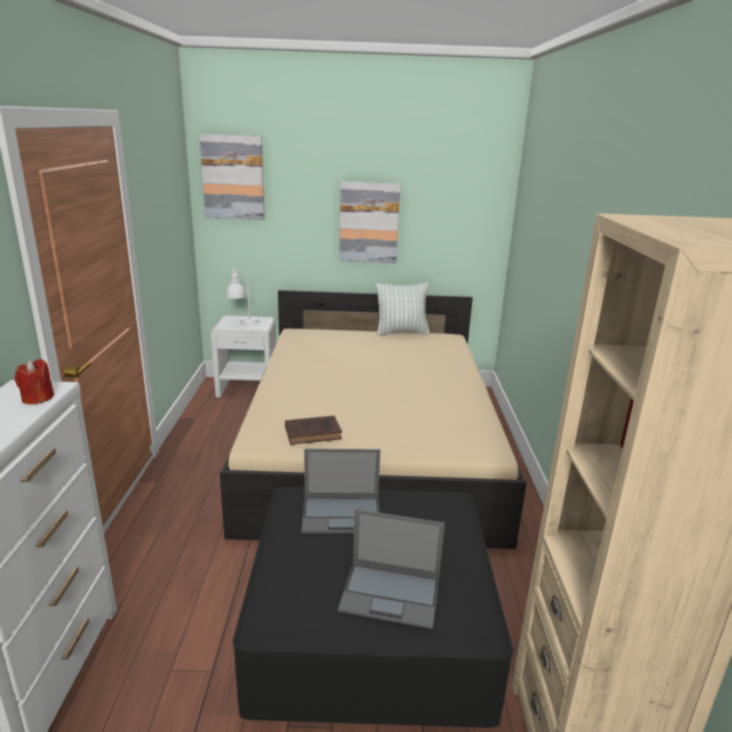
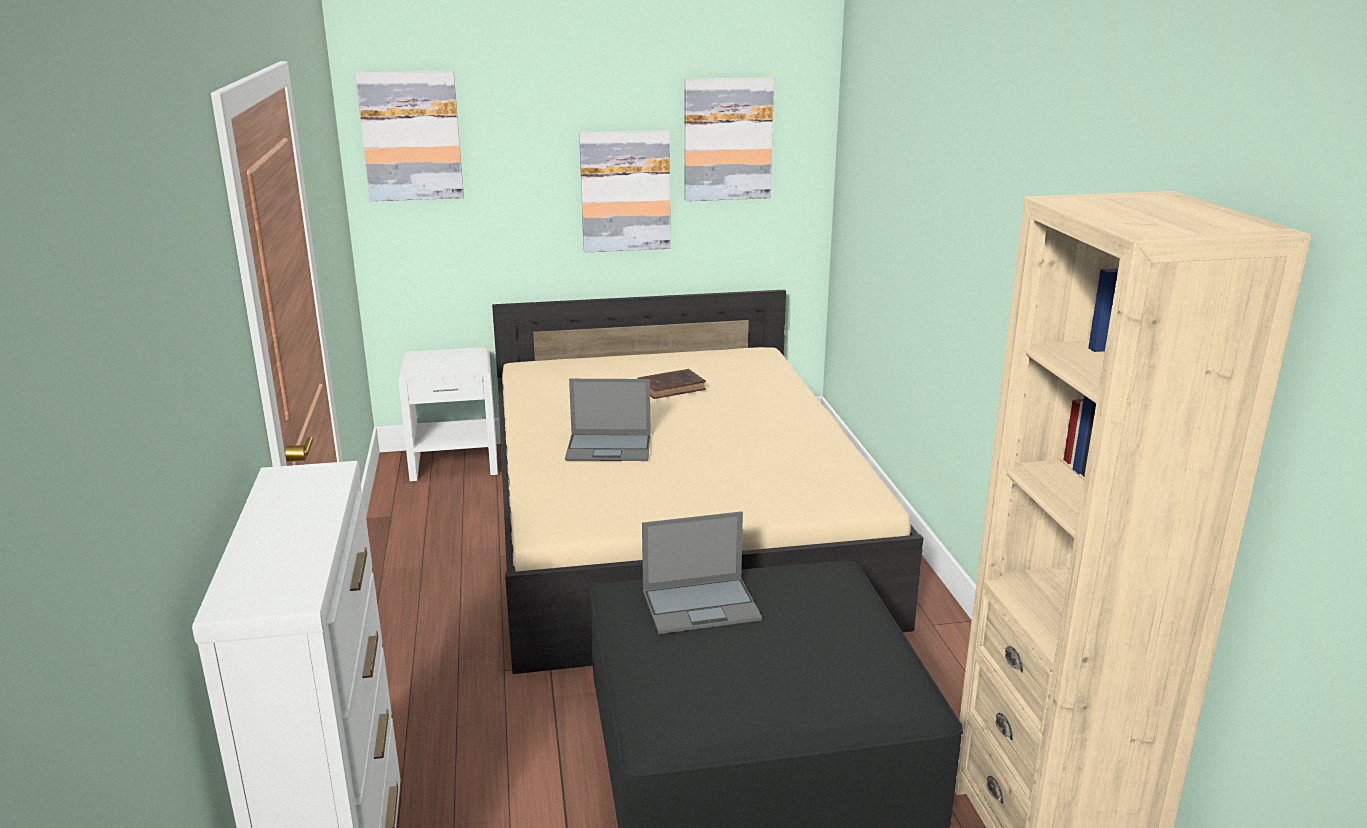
camera: 10 degrees left, 0 degrees up
(37, 398) = (322, 486): red candle -> none
(243, 323) = (445, 361): white table lamp -> none
(314, 433) = (624, 506): brown book -> brown book (673, 387)
(391, 594) = (802, 685): laptop -> laptop (610, 448)
(401, 332) = (686, 352): pillow -> none
(440, 192) = (727, 139): none -> picture

